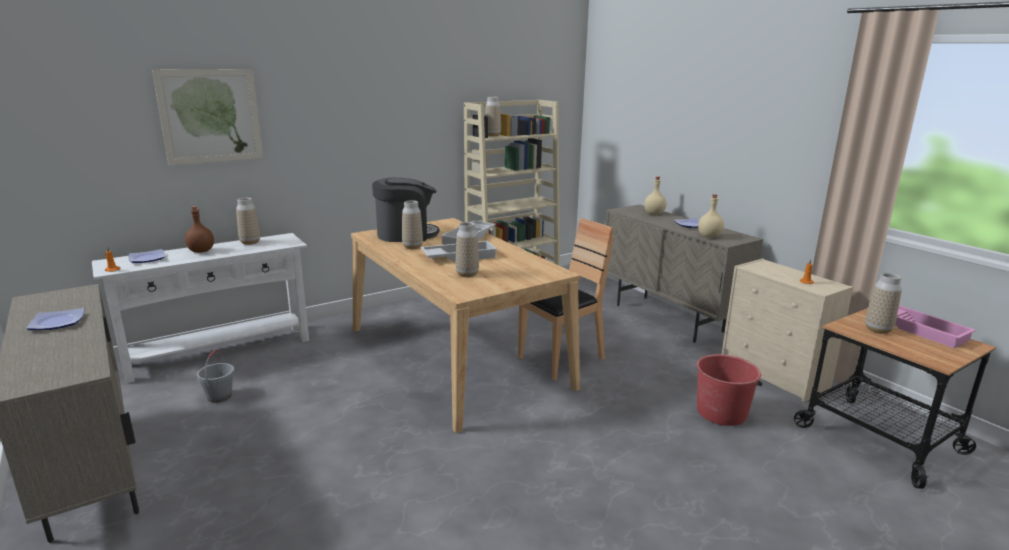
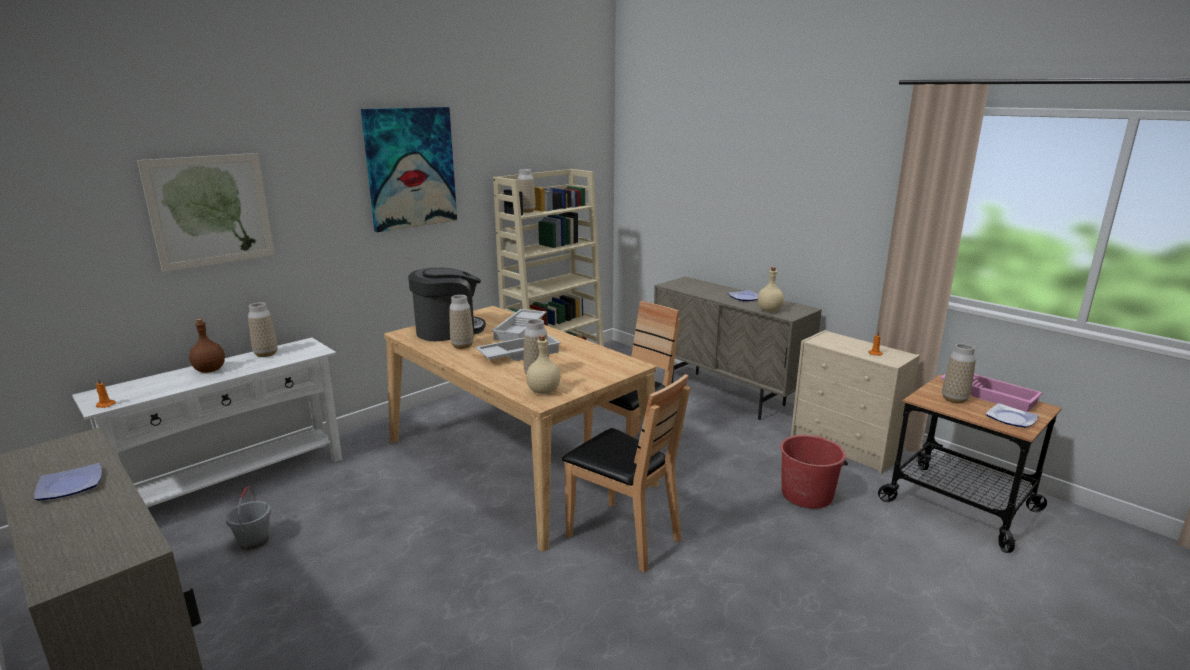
camera: 10 degrees left, 0 degrees up
(146, 259) = (144, 386): plate -> plate (1011, 419)
(387, 90) = (411, 168): none -> picture
(533, 428) = (623, 536): none -> brown chair
(653, 214) = (704, 287): beige bottle -> beige bottle (543, 391)

